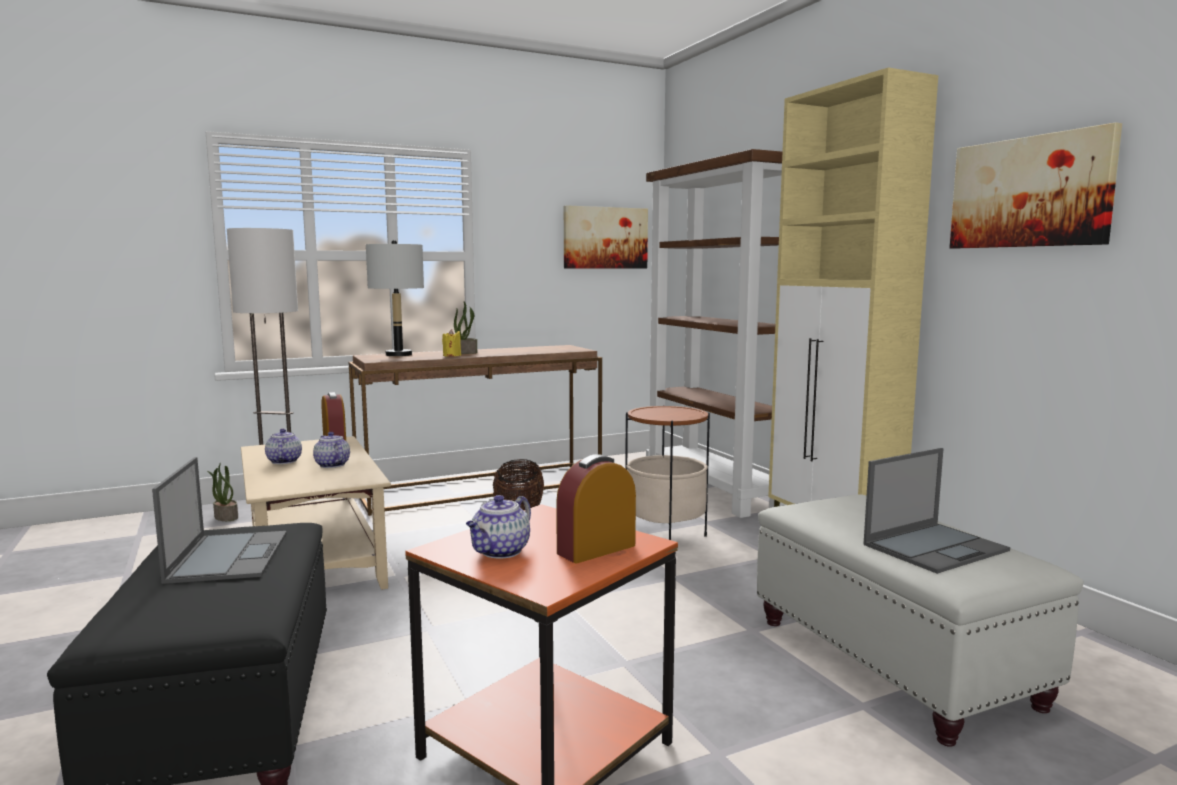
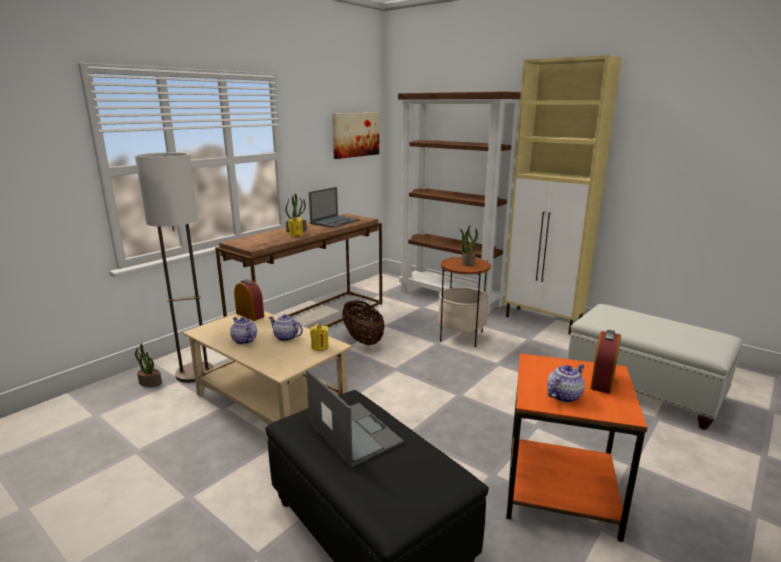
camera: 25 degrees left, 10 degrees up
(350, 478) = (320, 347): none -> yellow candle
(398, 355) = (254, 238): grey table lamp -> none
(500, 552) = (564, 395): teapot -> teapot turned 135 degrees counterclockwise
(674, 412) = (468, 263): none -> potted plant
(935, 547) = (678, 334): laptop -> laptop (335, 222)
(1030, 192) = (675, 133): picture -> none

